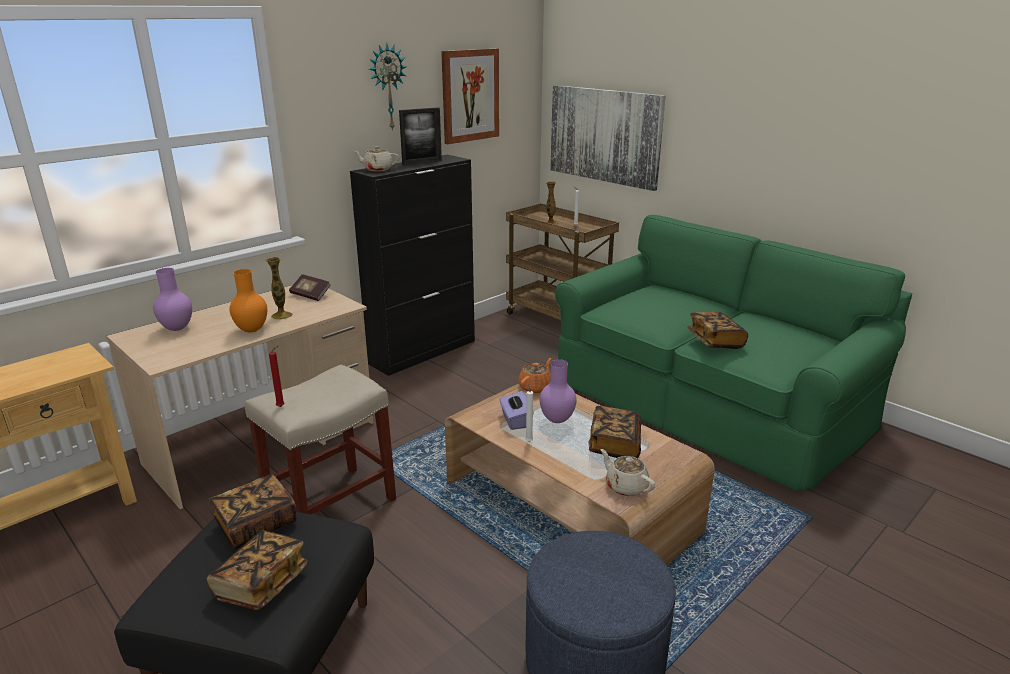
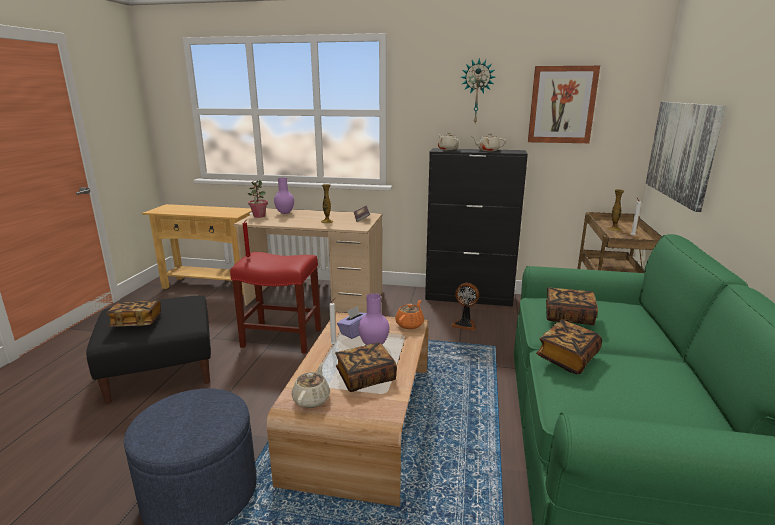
camera: 55 degrees right, 5 degrees down
(150, 348) = (259, 216): none -> potted plant
(252, 330) = (302, 222): orange vase -> none
(256, 524) = (184, 304): book -> book (568, 317)
(330, 506) = (280, 338): beige stool -> red stool
(422, 162) = (488, 150): picture frame -> beige teapot
(472, 379) = (465, 324): none -> fan
(535, 387) = (410, 324): orange teapot -> orange teapot turned 60 degrees counterclockwise

